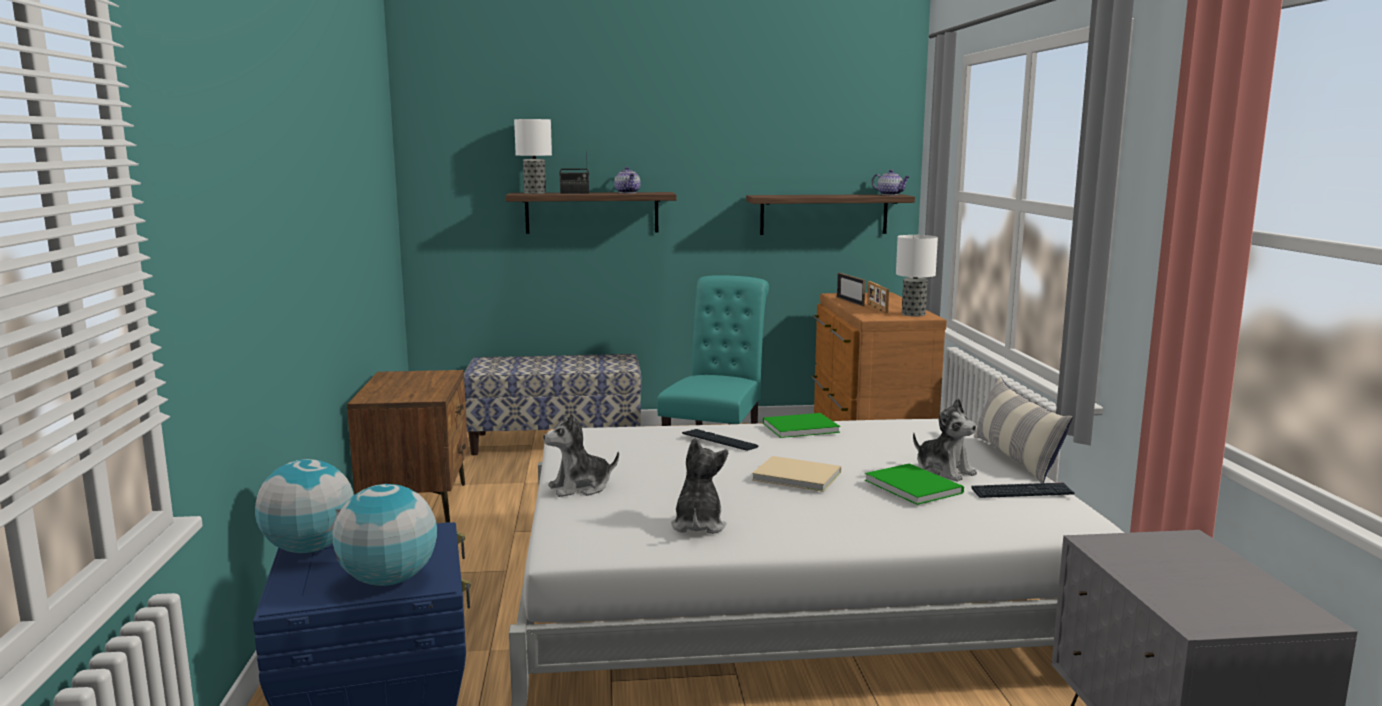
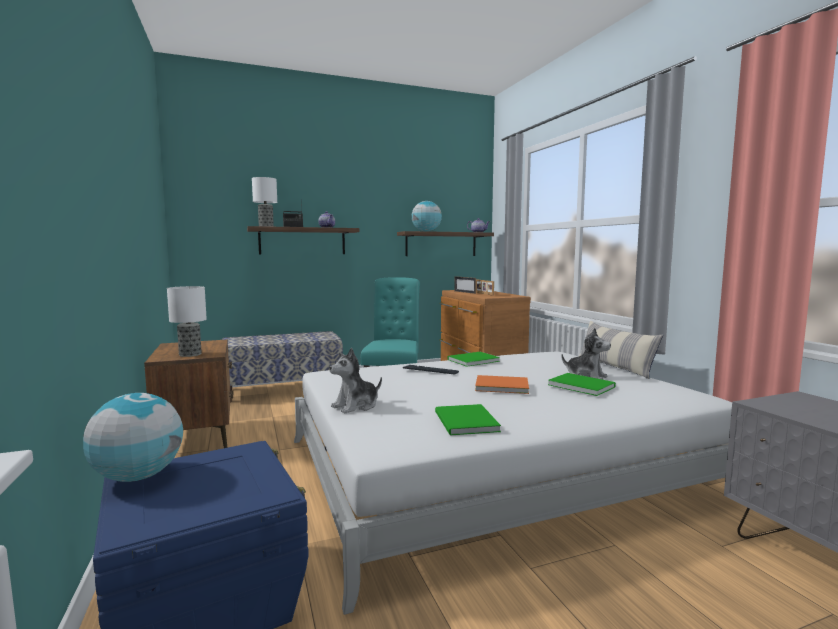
camera: 15 degrees left, 5 degrees down
(389, 580) = (230, 496): globe -> globe (426, 231)
(698, 525) = (465, 422): plush toy -> green book
(795, 475) = (500, 386): beige book -> orange book
(912, 314) = (508, 295): table lamp -> table lamp (190, 354)
(1022, 492) = (648, 383): keyboard -> none

